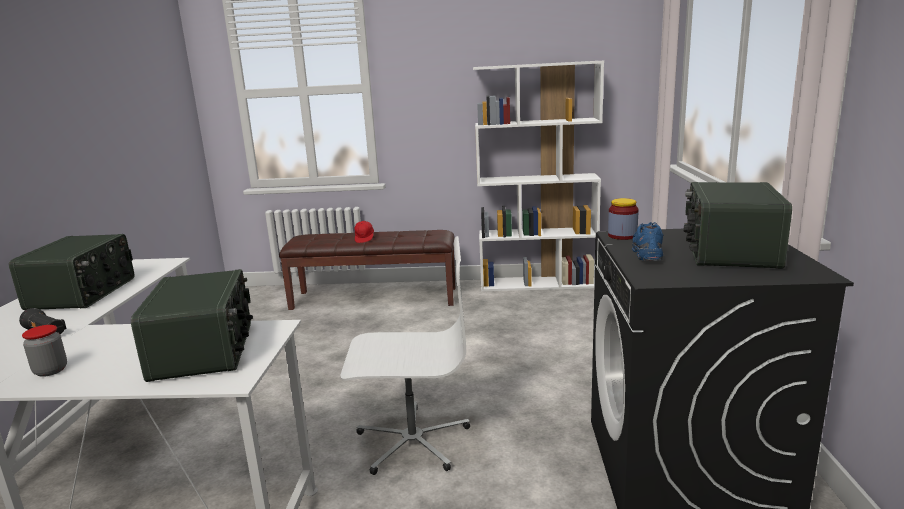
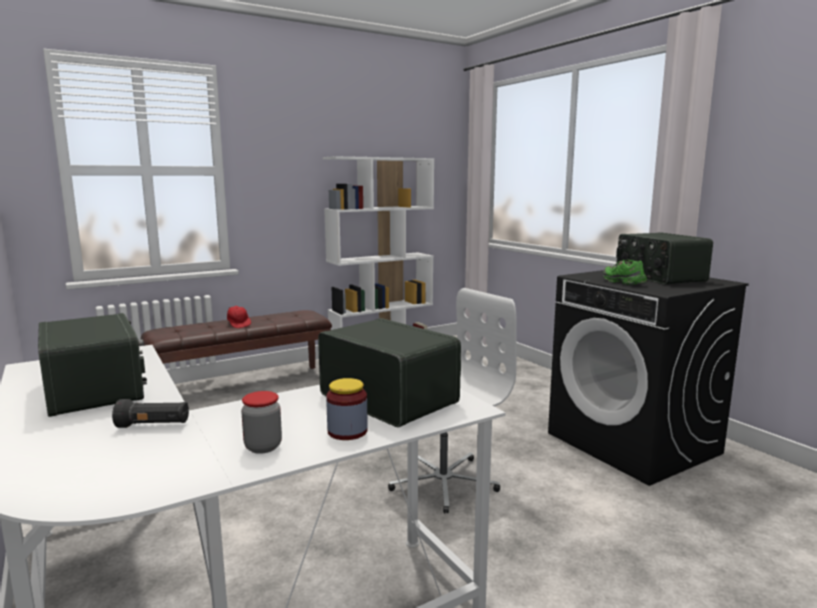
camera: 35 degrees left, 5 degrees down
(622, 236) = (581, 276): jar -> jar (347, 431)
(647, 253) = (622, 282): blue shoe -> green shoe

